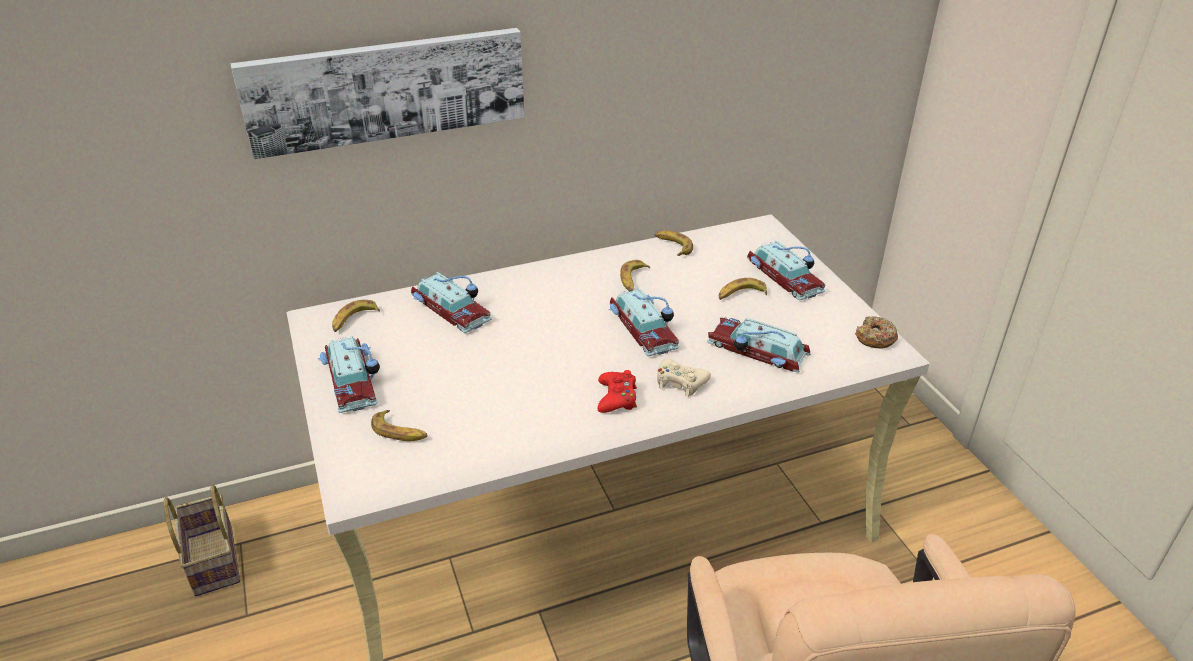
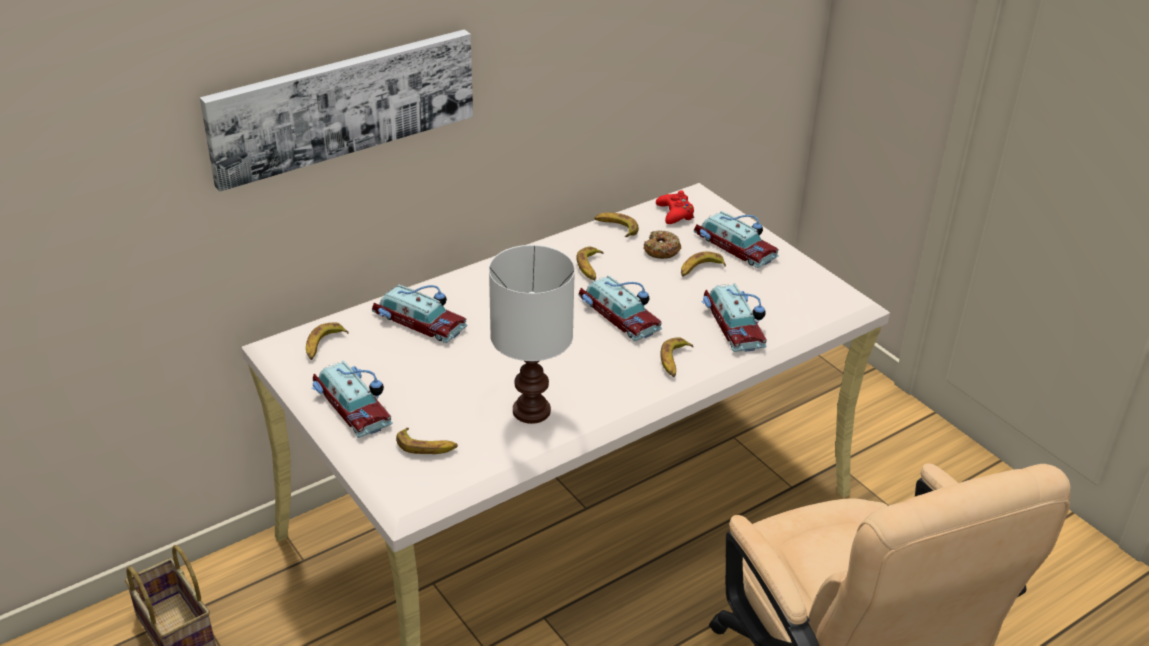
camera: 15 degrees left, 0 degrees up
(515, 412) = (530, 412): none -> white table lamp
(617, 398) = (621, 384): red game controller -> red game controller (675, 214)
(680, 382) = (674, 361): beige game controller -> banana
(757, 352) = (735, 323): toy car -> toy car turned 120 degrees counterclockwise
(875, 338) = (837, 295): donut -> donut (661, 250)

